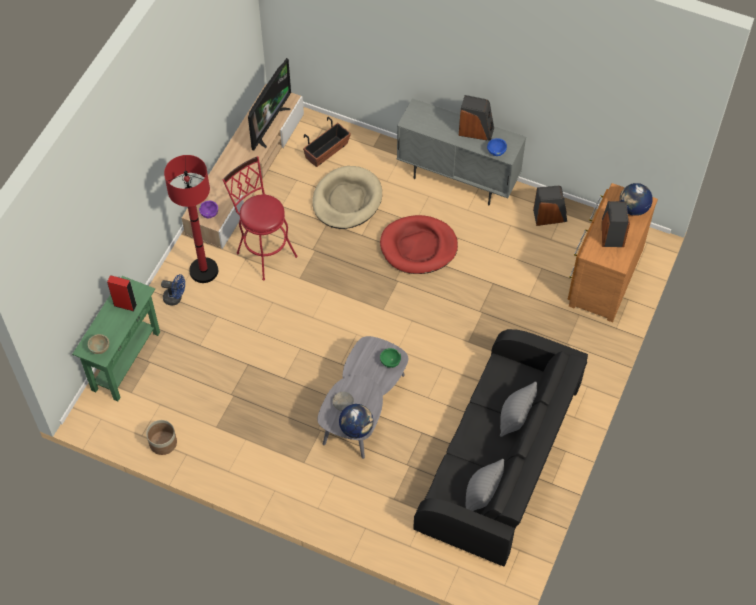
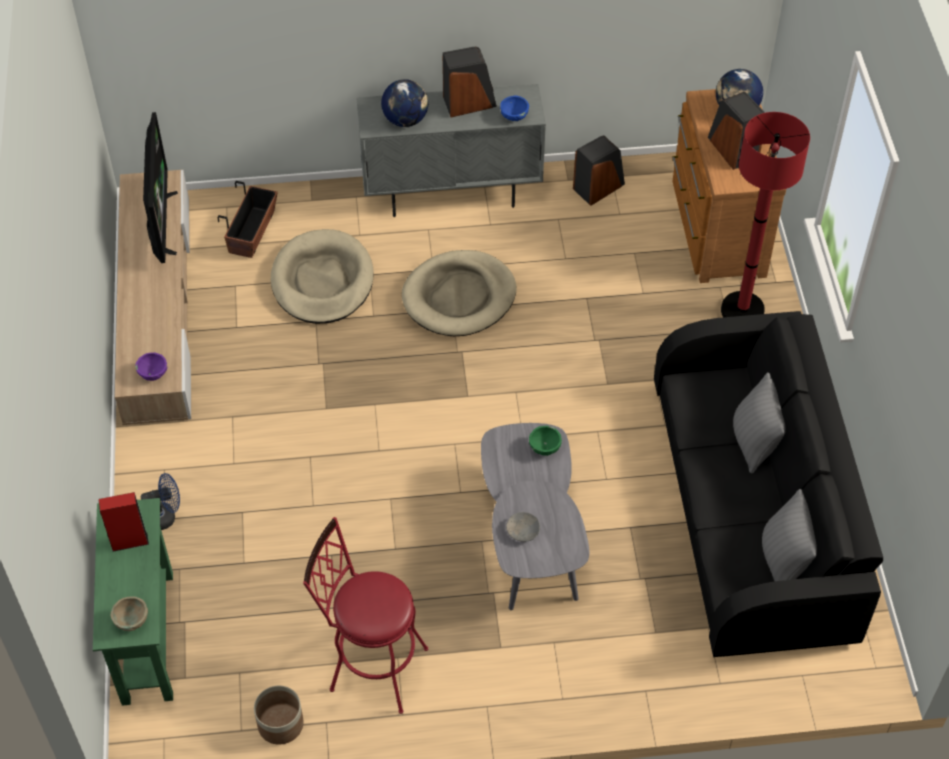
camera: 30 degrees left, 5 degrees down
(204, 271) = (182, 461): red floor lamp -> red floor lamp (742, 310)
(263, 251) = (251, 396): red stool -> red stool (370, 666)
(356, 428) = (565, 555): globe -> globe (405, 120)
(418, 247) = (459, 297): red dog bed -> beige dog bed

